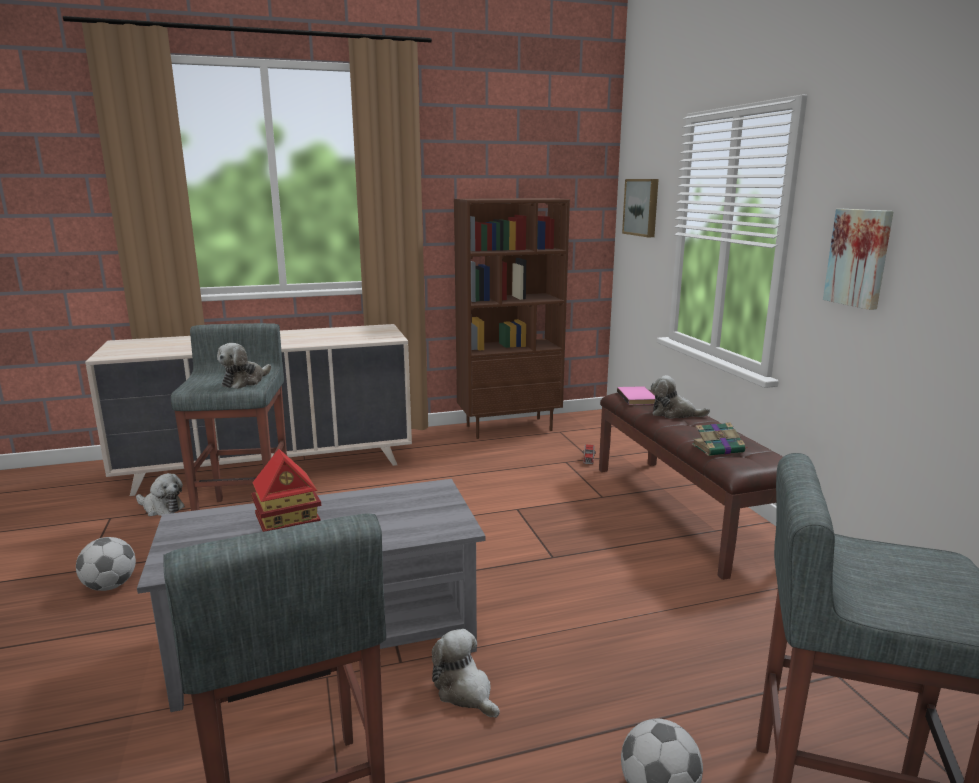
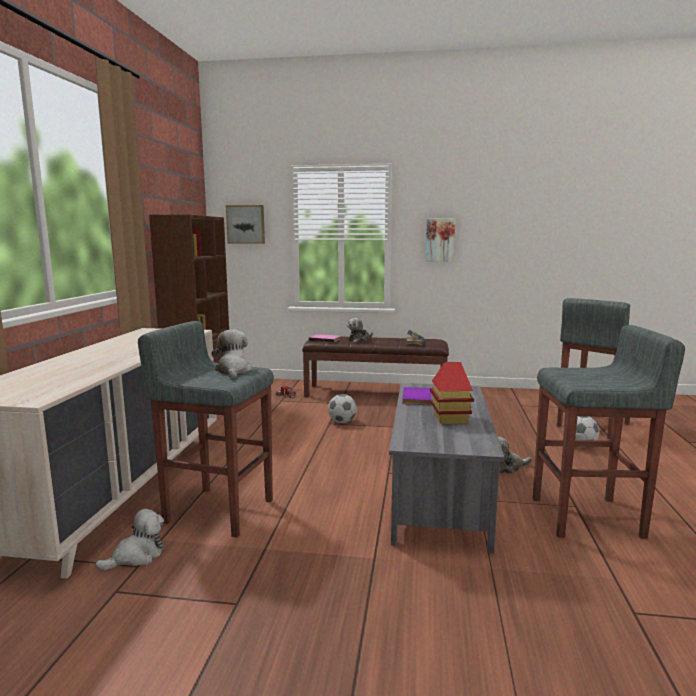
camera: 65 degrees left, 5 degrees down
(110, 586) = (290, 585): football -> football (342, 422)
(245, 381) = (233, 370): plush toy -> plush toy turned 150 degrees counterclockwise
(376, 498) = (415, 398): none -> purple book

